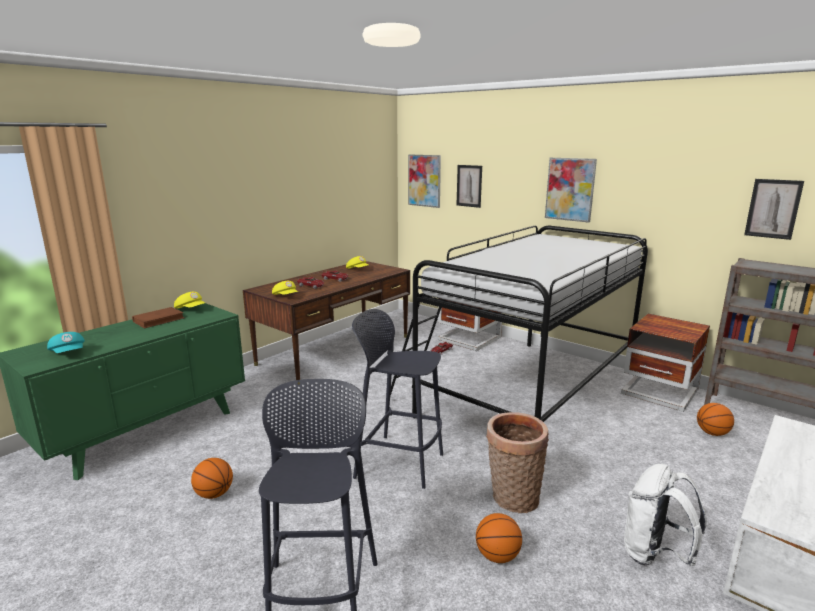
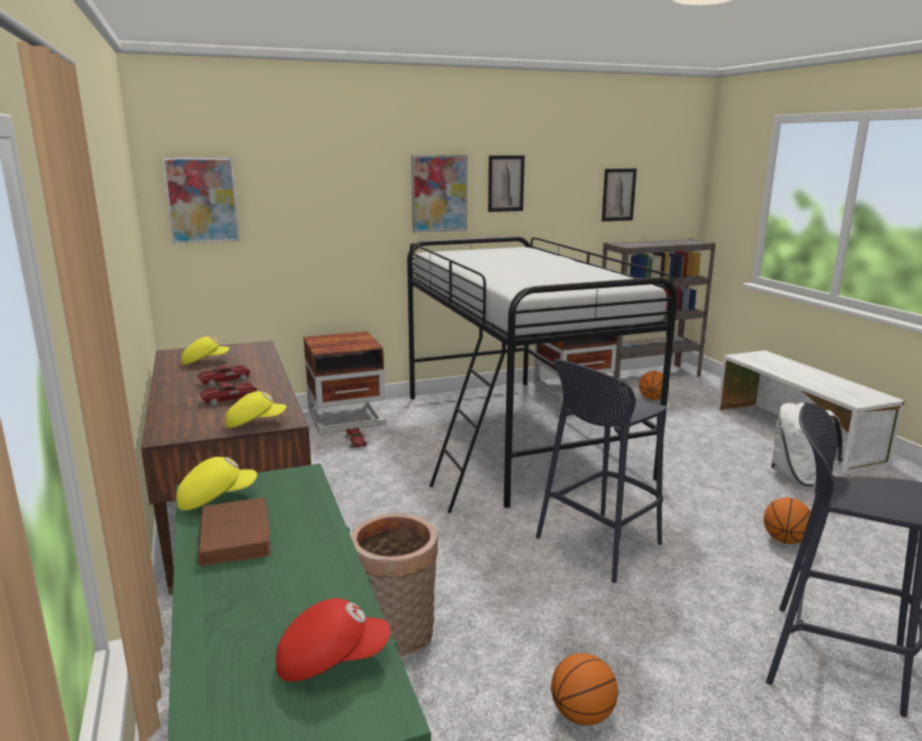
camera: 60 degrees left, 0 degrees up
(69, 353) = (331, 659): turquoise cap -> red cap
(469, 186) = (291, 201): picture -> picture (505, 183)
(512, 498) = (701, 505): basket -> basket (397, 637)

